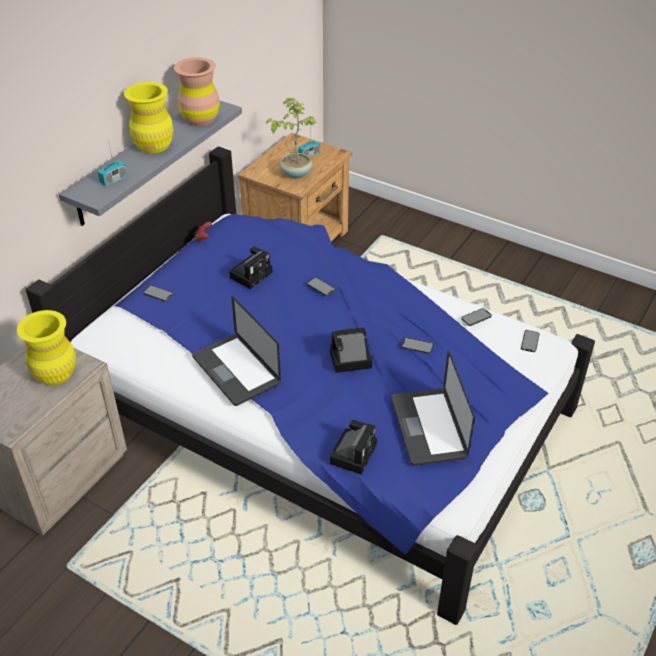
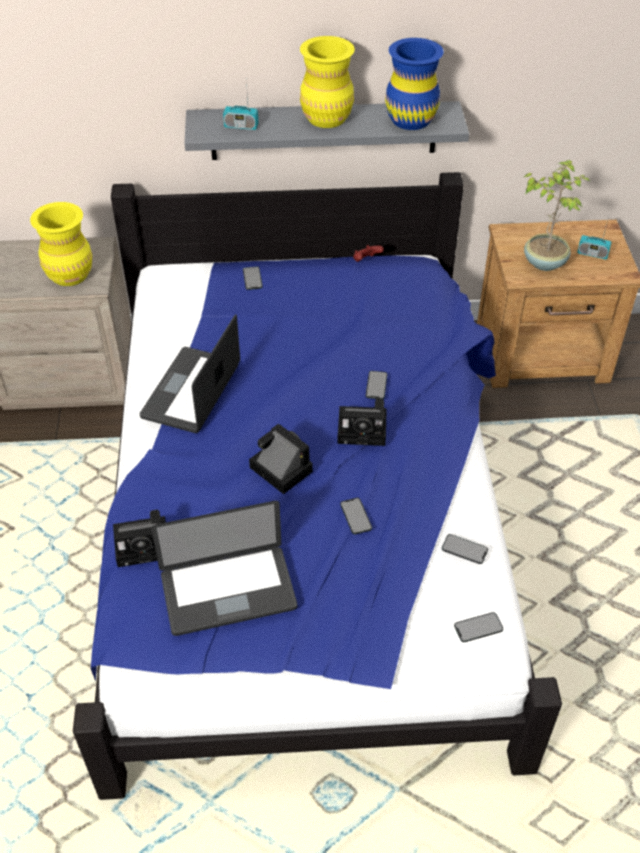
camera: 55 degrees right, 5 degrees up
(200, 118) = (411, 120): brown vase -> blue vase
(252, 274) = (343, 323): camera -> camera (364, 429)
(428, 427) = (228, 591): laptop -> laptop turned 150 degrees counterclockwise

